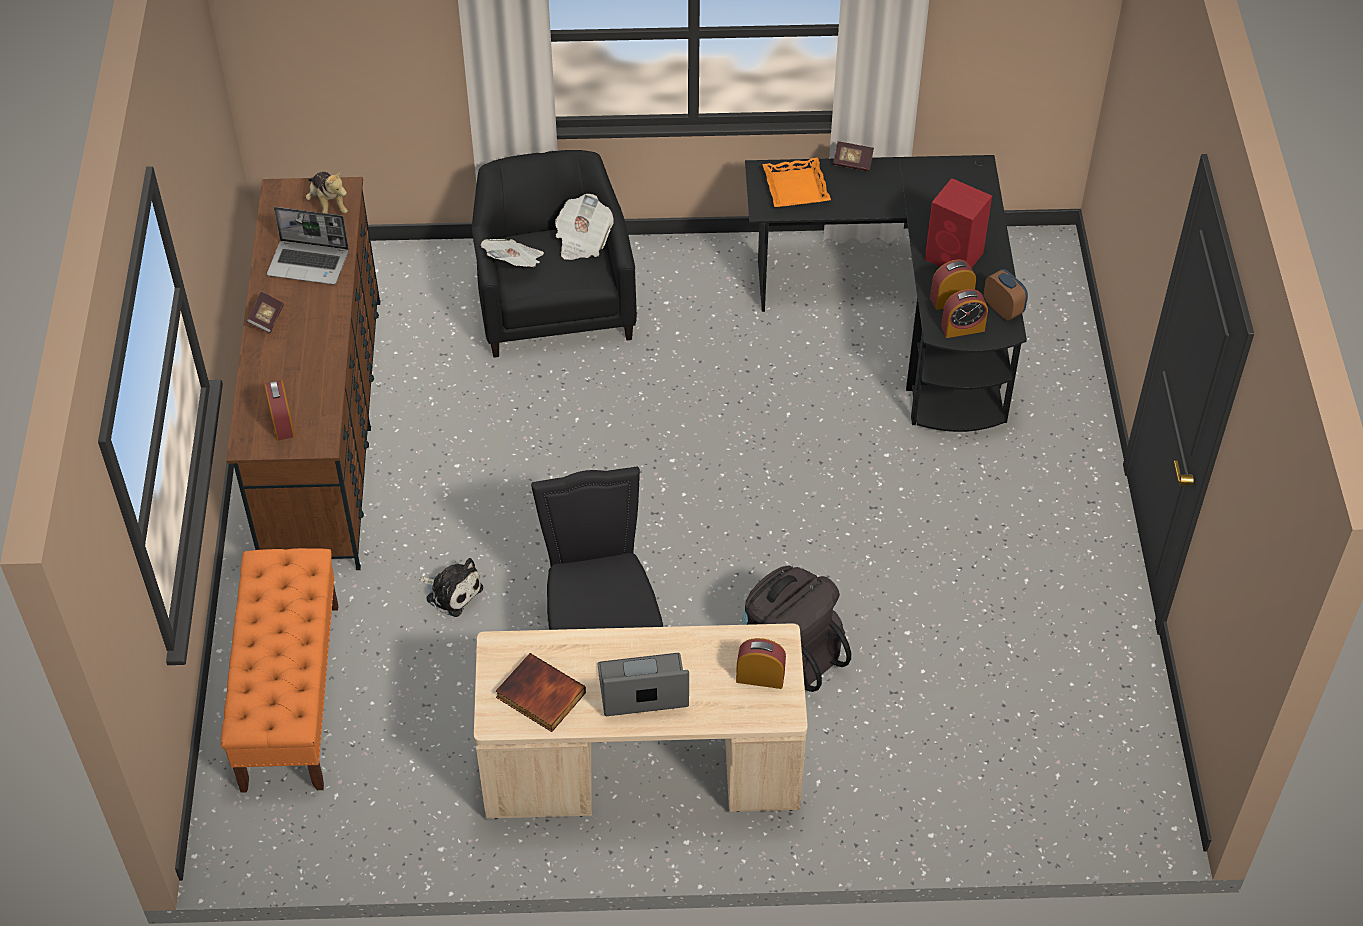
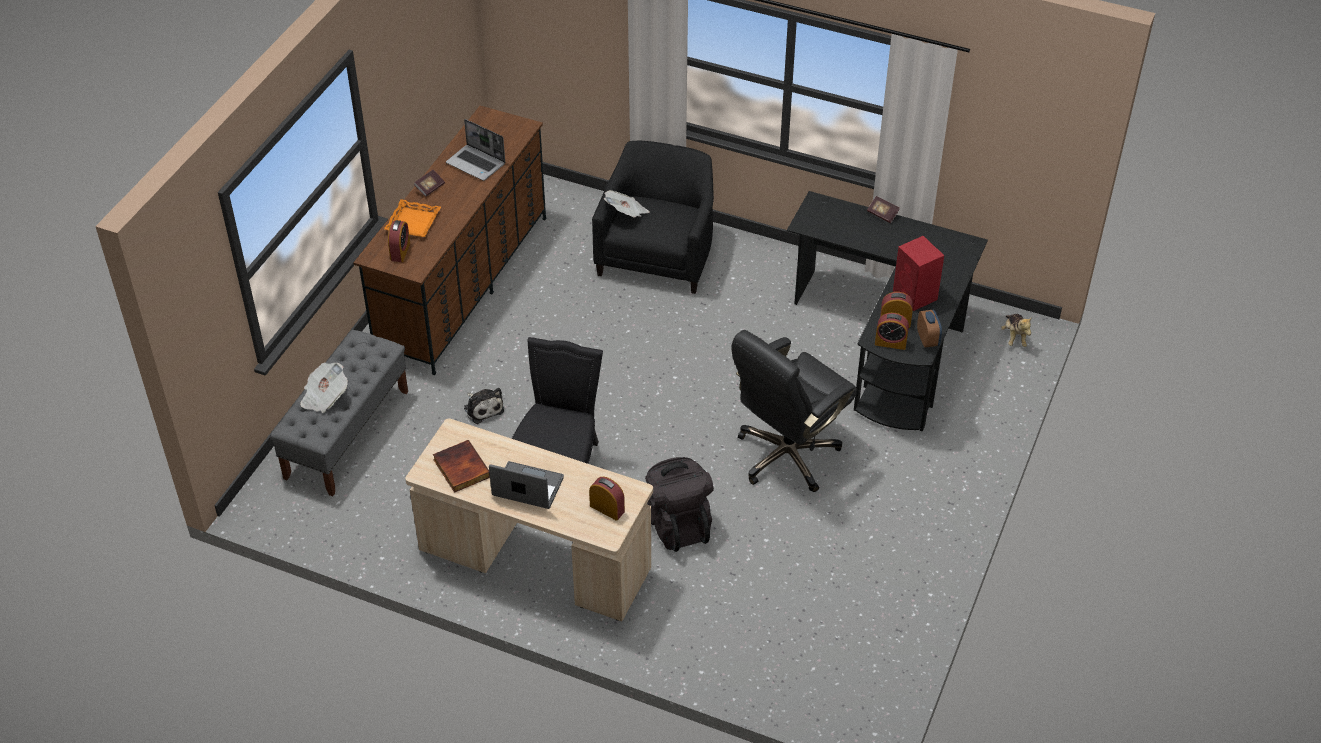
camera: 25 degrees right, 5 degrees down
(290, 695) = (347, 434): orange bench -> grey bench
(328, 204) = (510, 132): plush toy -> plush toy (1014, 337)
(582, 240) = (680, 212): newspaper -> newspaper (324, 397)
(796, 188) = (832, 218): orange tray -> orange tray (413, 222)
(869, 509) = (789, 453): none -> black office chair

